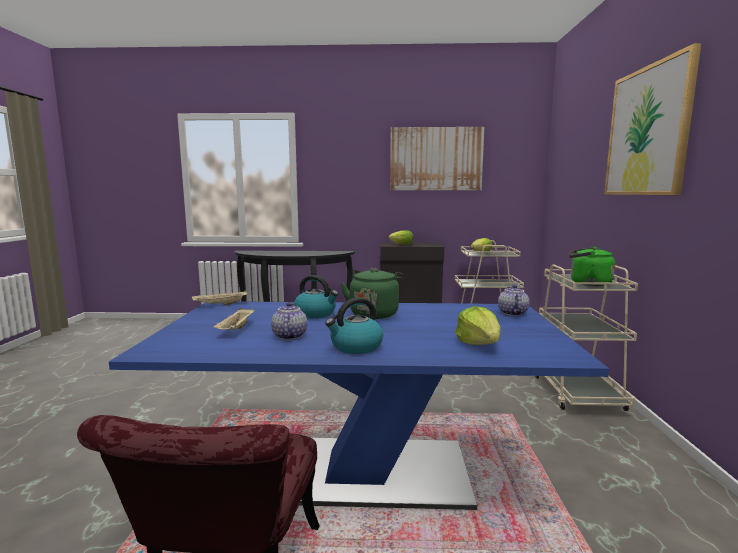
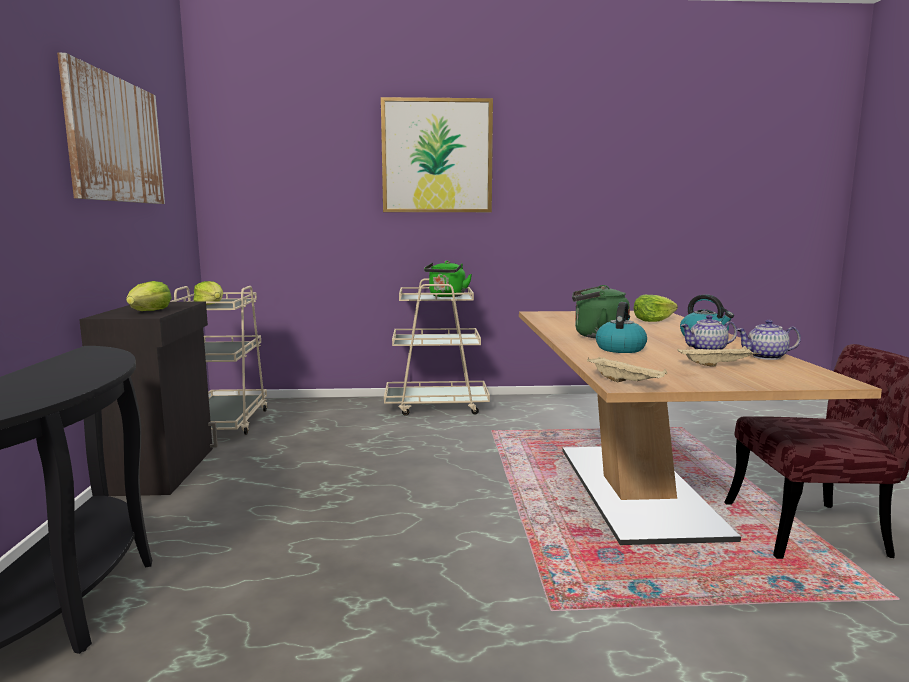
camera: 95 degrees left, 0 degrees up
(361, 472) = (636, 490): blue dining table -> beige dining table
(511, 313) = (557, 314): teapot -> teapot (766, 357)

